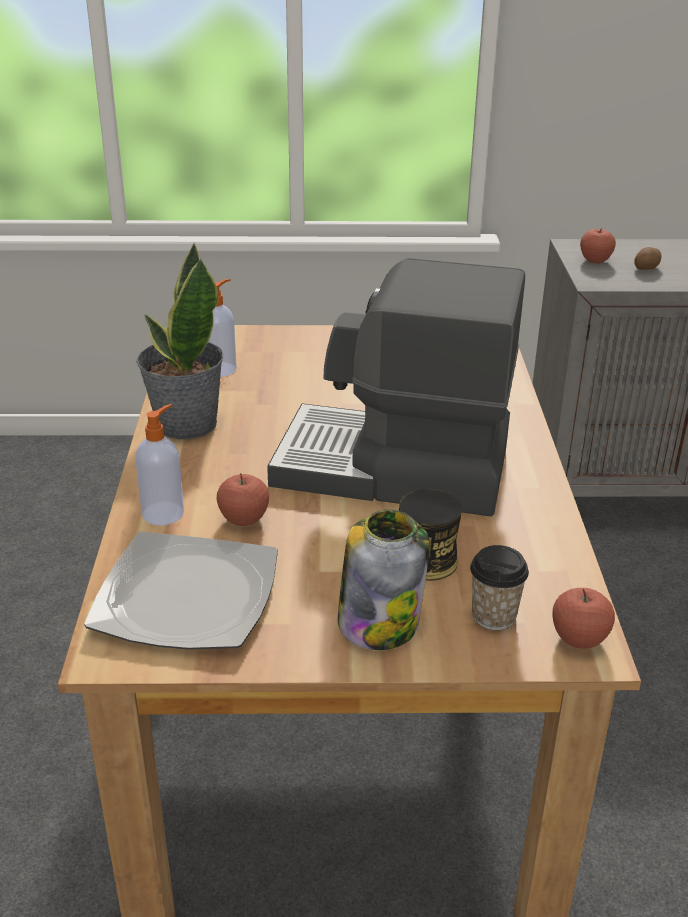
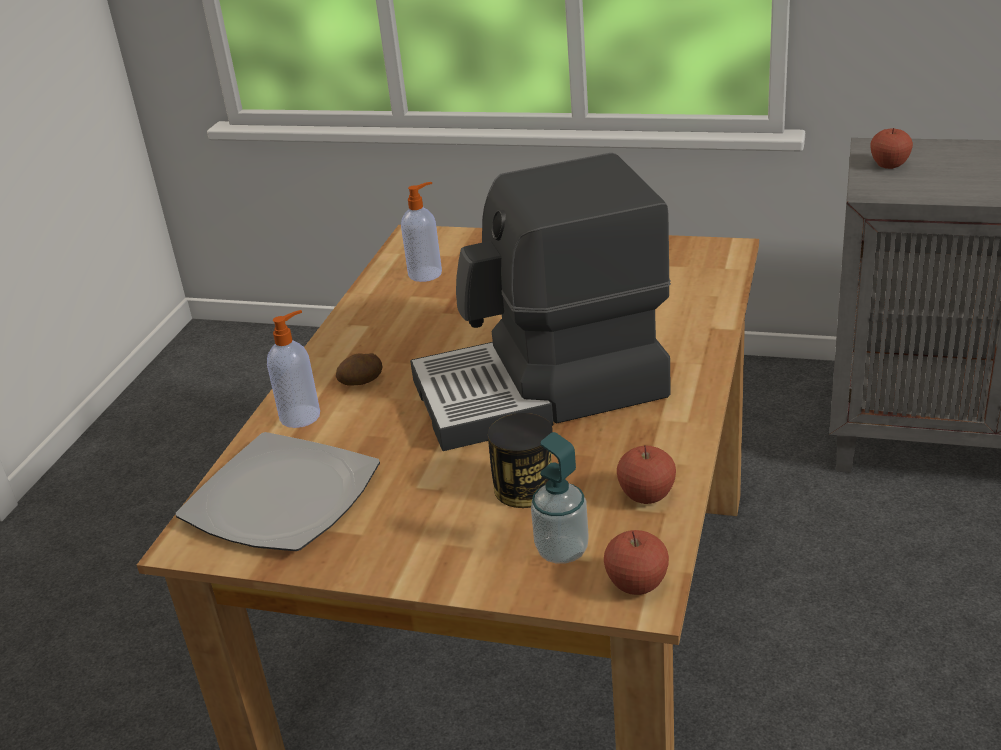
camera: 20 degrees right, 0 degrees up
(185, 424) = (364, 329): potted plant -> none
(244, 519) = (371, 429): apple -> apple (646, 496)
(379, 622) = (446, 543): jar -> none
(393, 469) = (542, 390): coffee machine -> coffee machine turned 45 degrees counterclockwise
(494, 616) = (562, 551): cup -> soap dispenser
(646, 268) = (947, 176): potato -> potato (362, 382)

